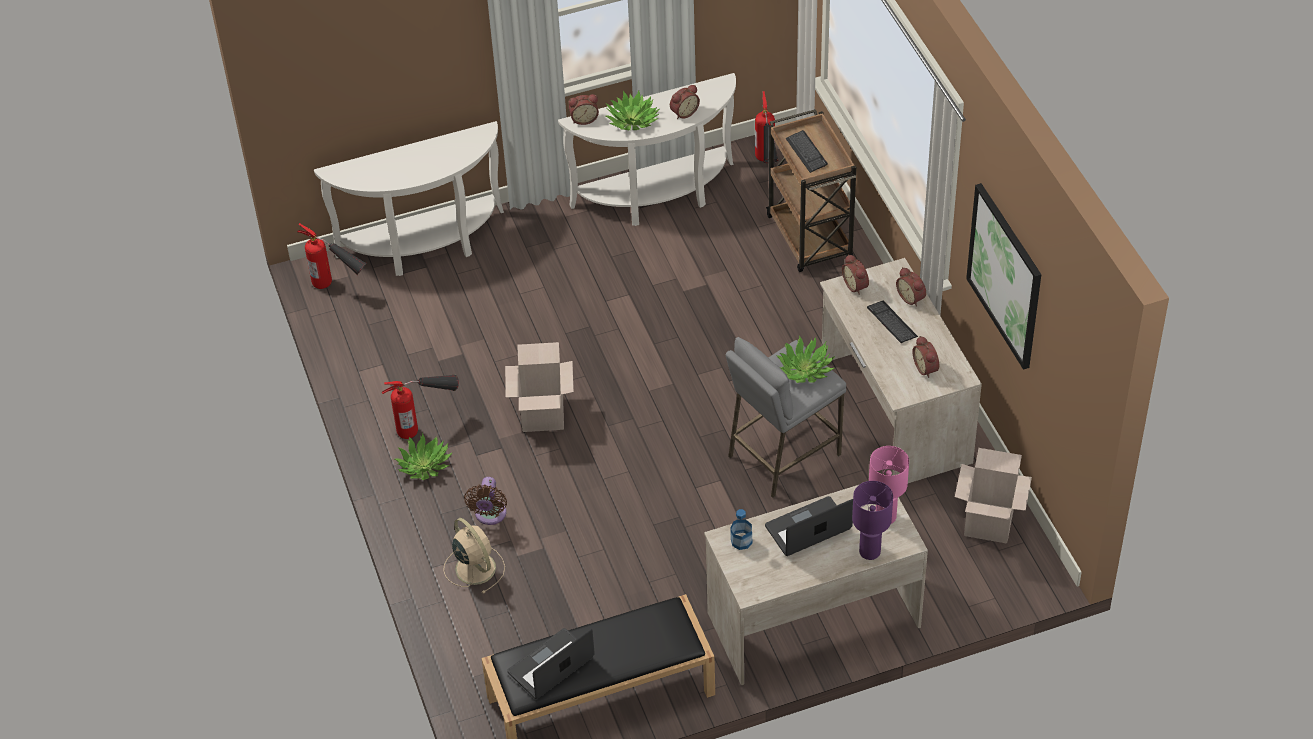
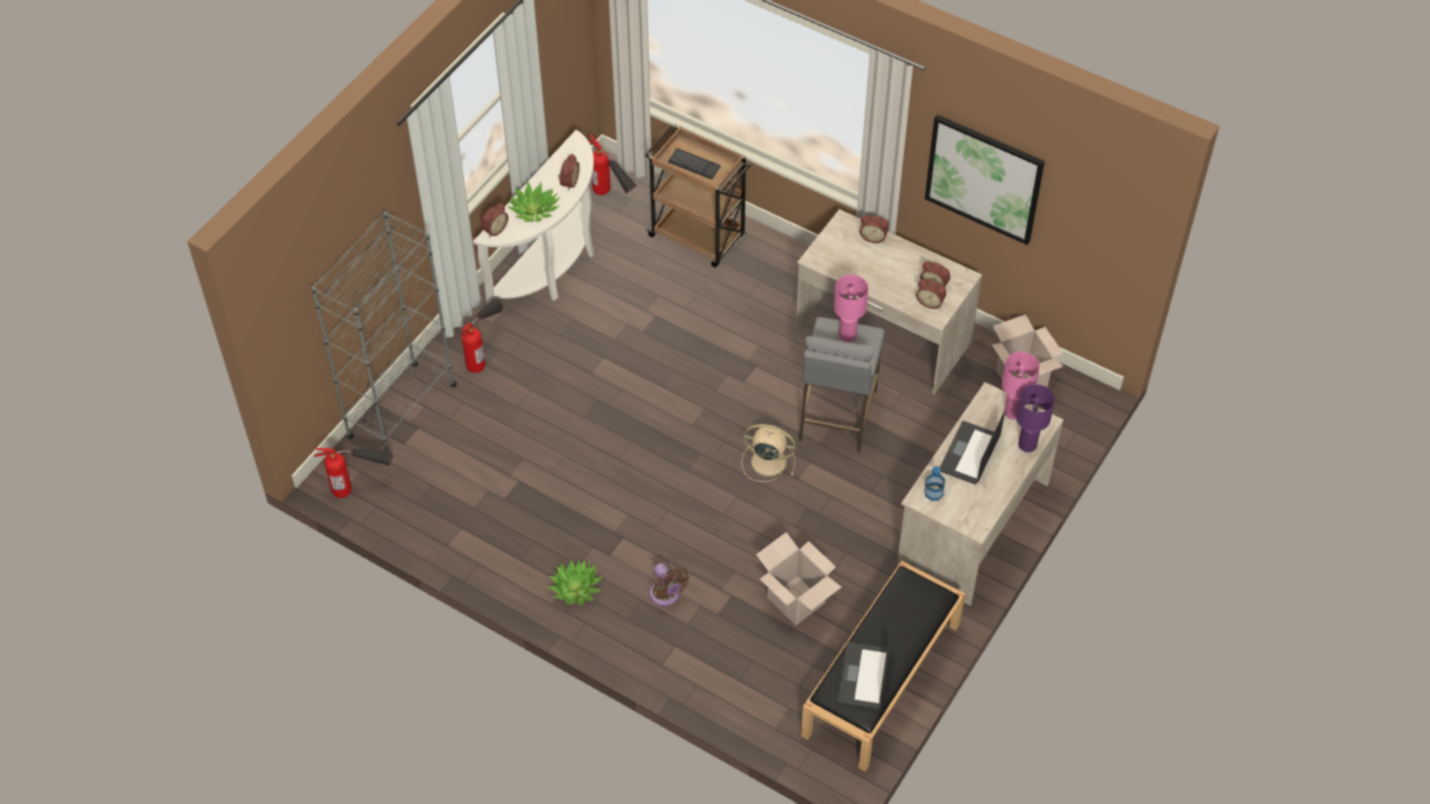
camera: 40 degrees left, 5 degrees up
(425, 247) = (401, 412): white console table -> grey bookcase
(426, 423) = (544, 554): fire extinguisher -> fire extinguisher (484, 352)
(474, 567) = (694, 643): beige fan -> beige fan (767, 461)
(542, 414) = (629, 491): cardboard box -> cardboard box (796, 600)
(805, 369) = (848, 335): potted plant -> pink table lamp
(856, 285) = (826, 249): alarm clock -> alarm clock (930, 302)
(892, 323) = (878, 264): keyboard -> none

